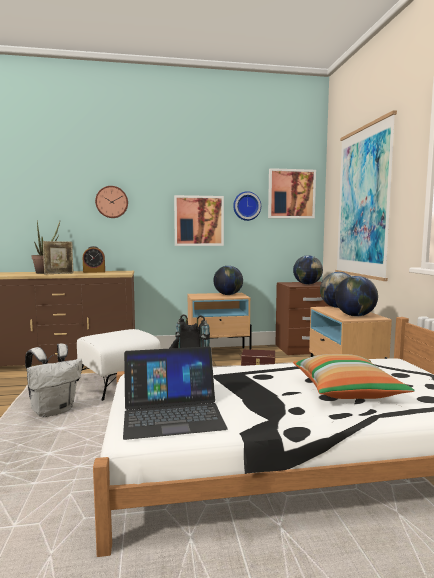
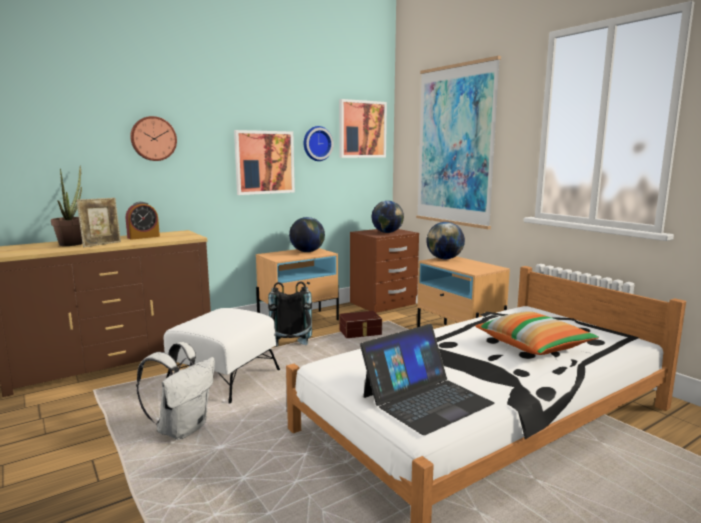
camera: 25 degrees left, 5 degrees up
(355, 316) = (476, 268): globe -> none

